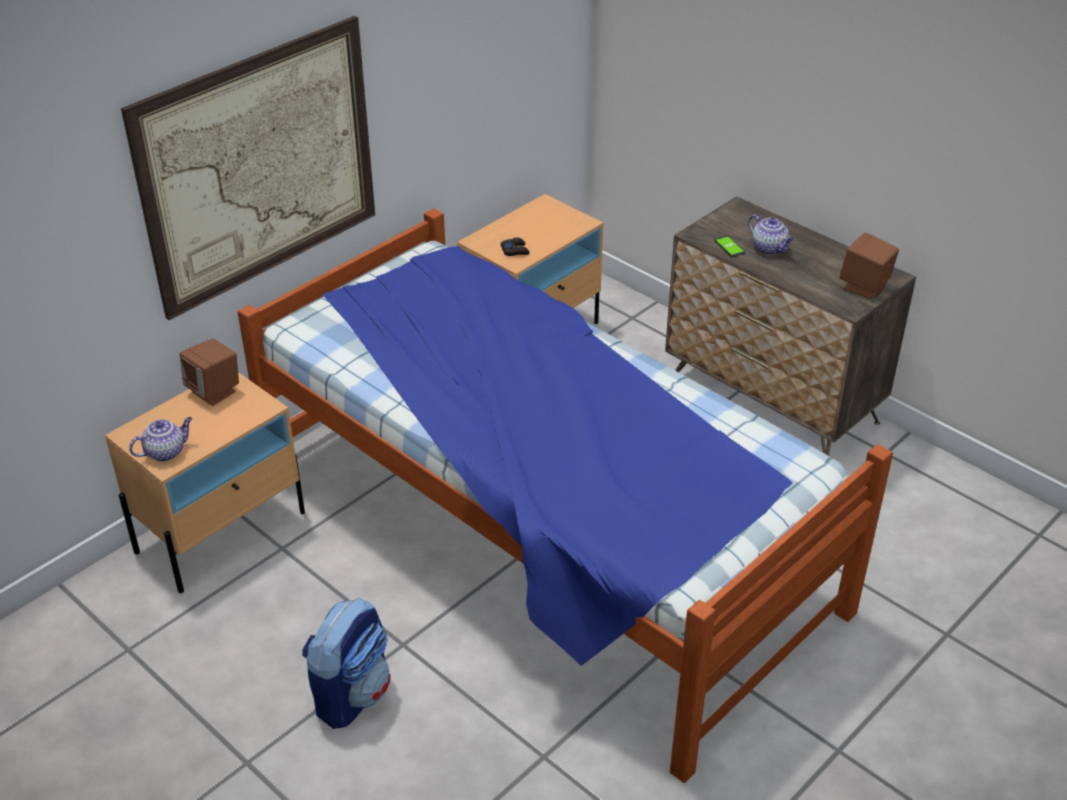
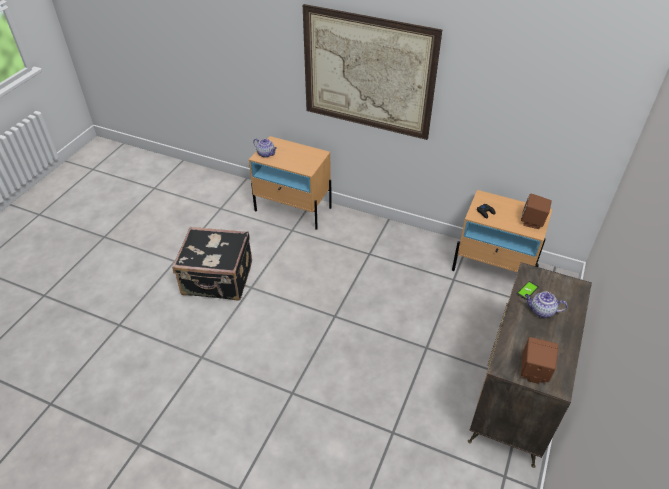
camera: 70 degrees right, 5 degrees up
(214, 391) = (310, 153): brown speaker -> brown speaker (532, 222)
(351, 694) = (218, 280): backpack -> black suitcase
(541, 538) = (339, 317): bed -> none
(769, 248) = (541, 311): teapot -> teapot turned 75 degrees clockwise

